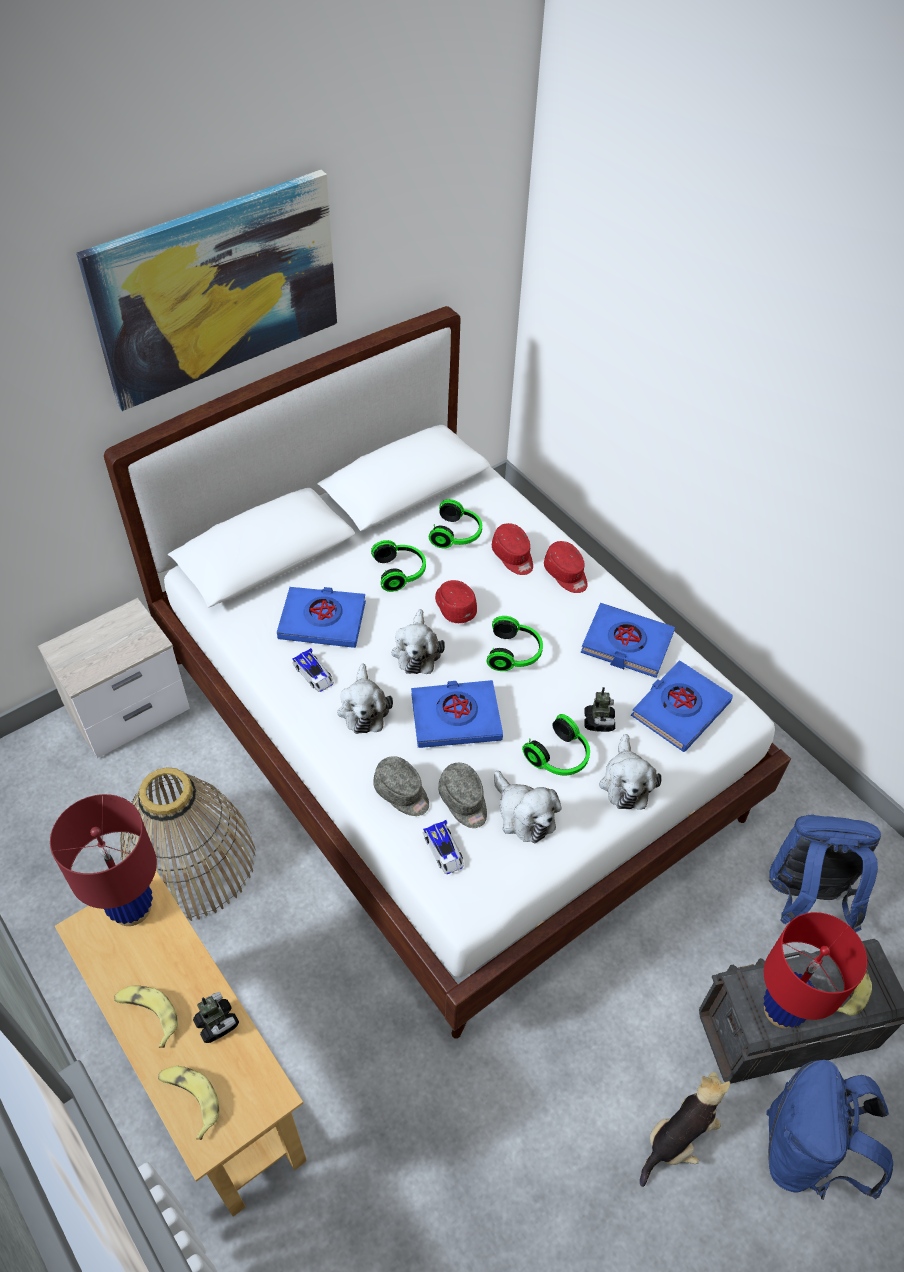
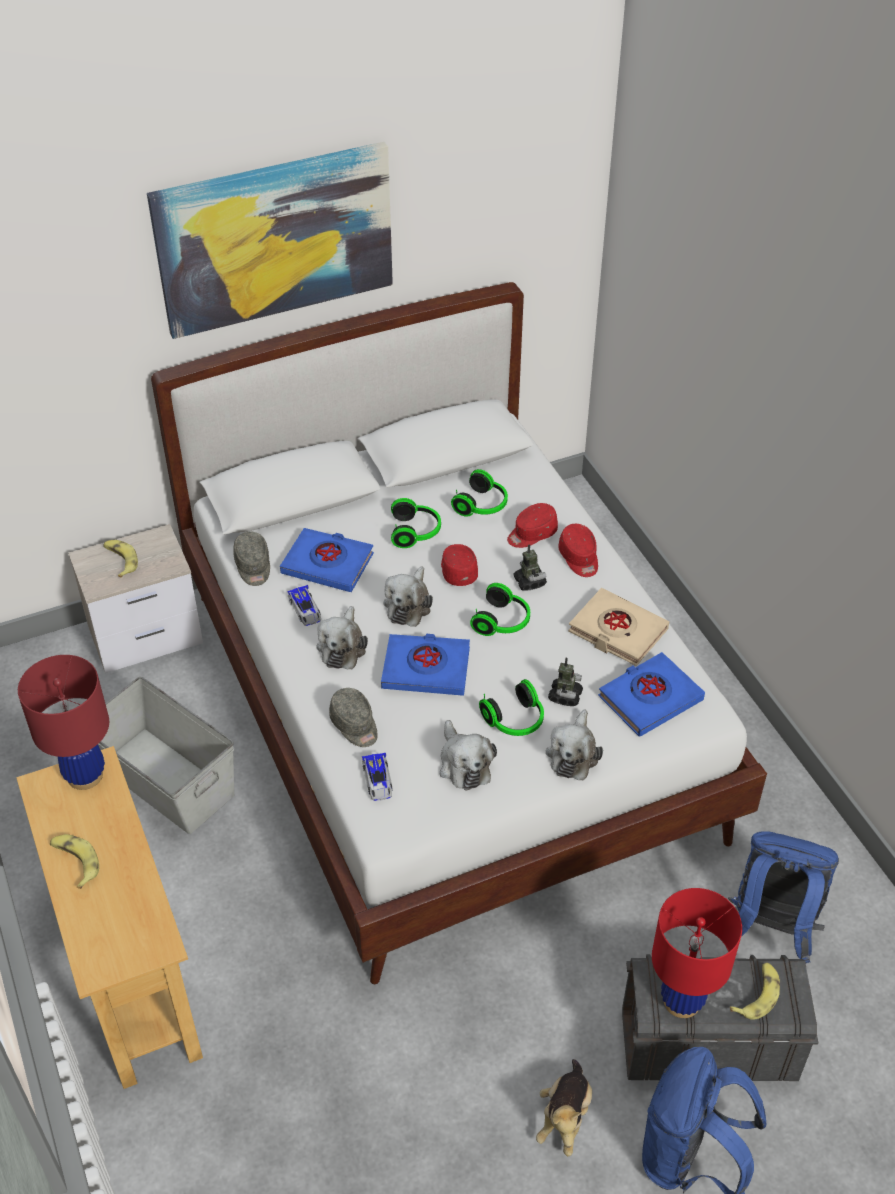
camera: 15 degrees right, 5 degrees down
(189, 860) = (166, 779): basket -> grey storage box
(190, 1099) = (92, 934): banana -> banana (120, 561)
(217, 1023) = (132, 880): toy robot -> toy robot (529, 582)
(464, 801) = (410, 742): grey cap -> grey cap (253, 566)
(513, 557) = (531, 534): red cap -> red cap turned 75 degrees clockwise
(626, 644) = (617, 631): blue book -> beige book
(678, 1138) = (564, 1117): plush toy -> plush toy turned 135 degrees clockwise

